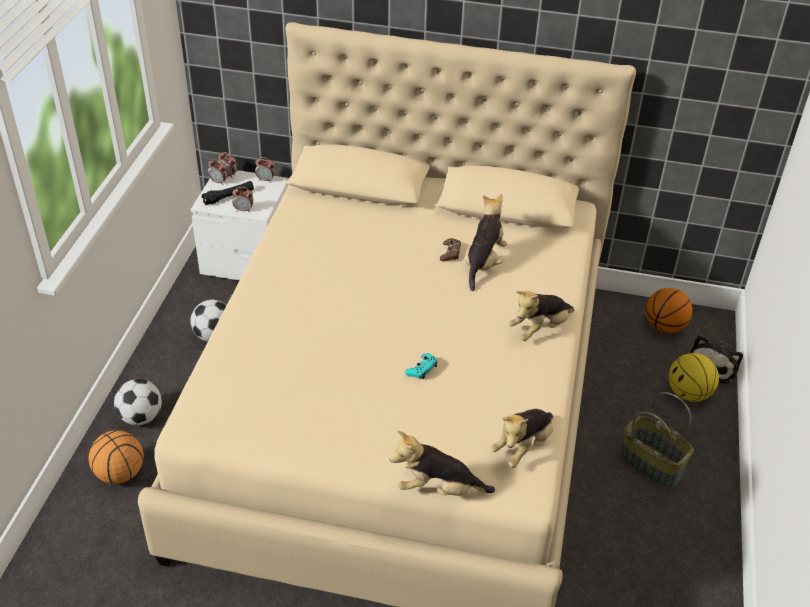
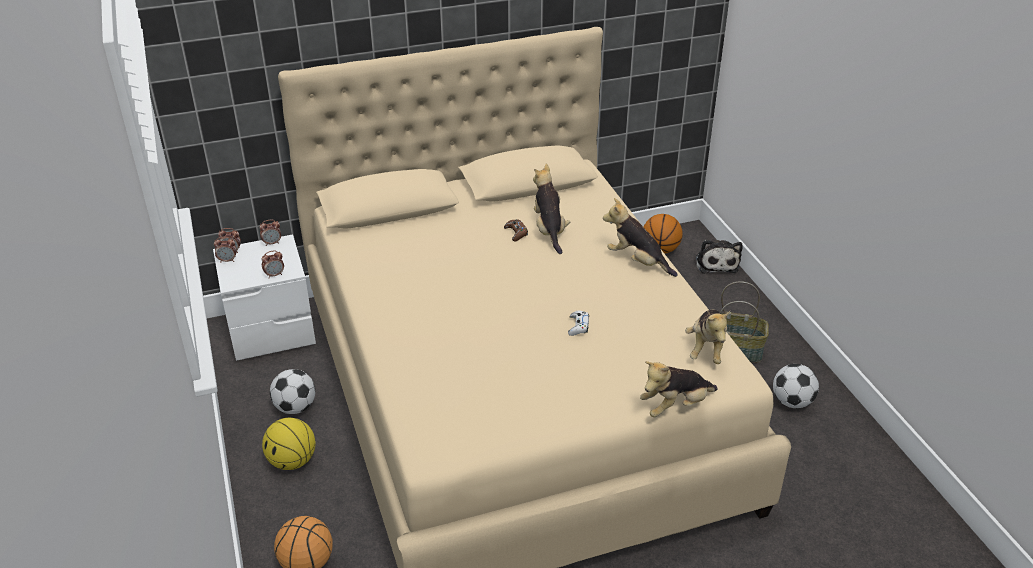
camera: 30 degrees left, 5 degrees down
(141, 417) = (285, 506): football -> football (792, 402)
(228, 197) = (249, 269): black flashlight -> none
(421, 369) = (578, 326): turquoise game controller -> white game controller
(539, 329) = (637, 261): plush toy -> plush toy turned 105 degrees clockwise
(688, 394) = (717, 290): basketball -> basketball (292, 461)

